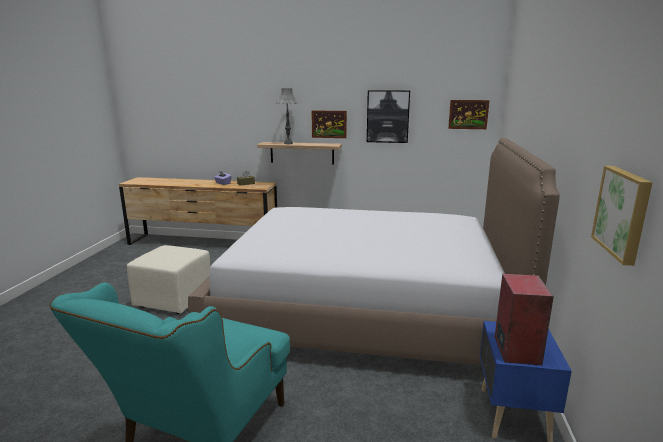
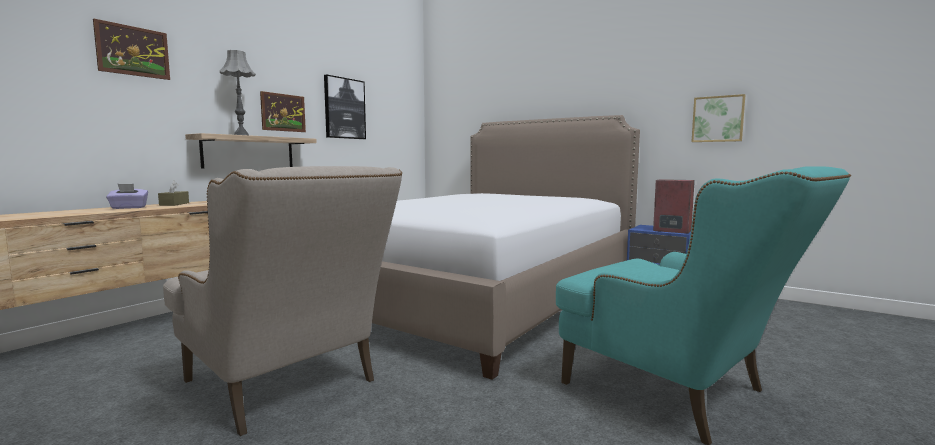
camera: 65 degrees left, 10 degrees down
(173, 300) = (288, 387): beige ottoman -> beige armchair
(468, 114) = (405, 112): picture -> picture (133, 51)

